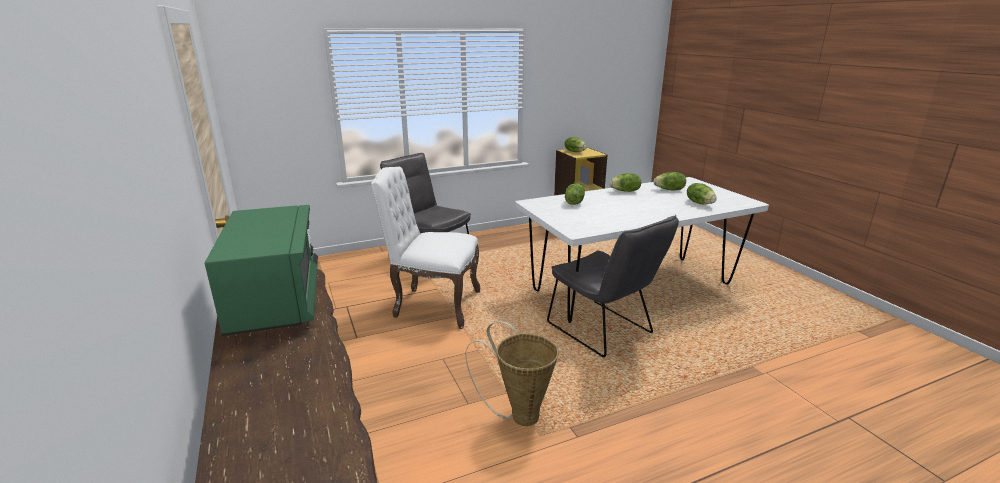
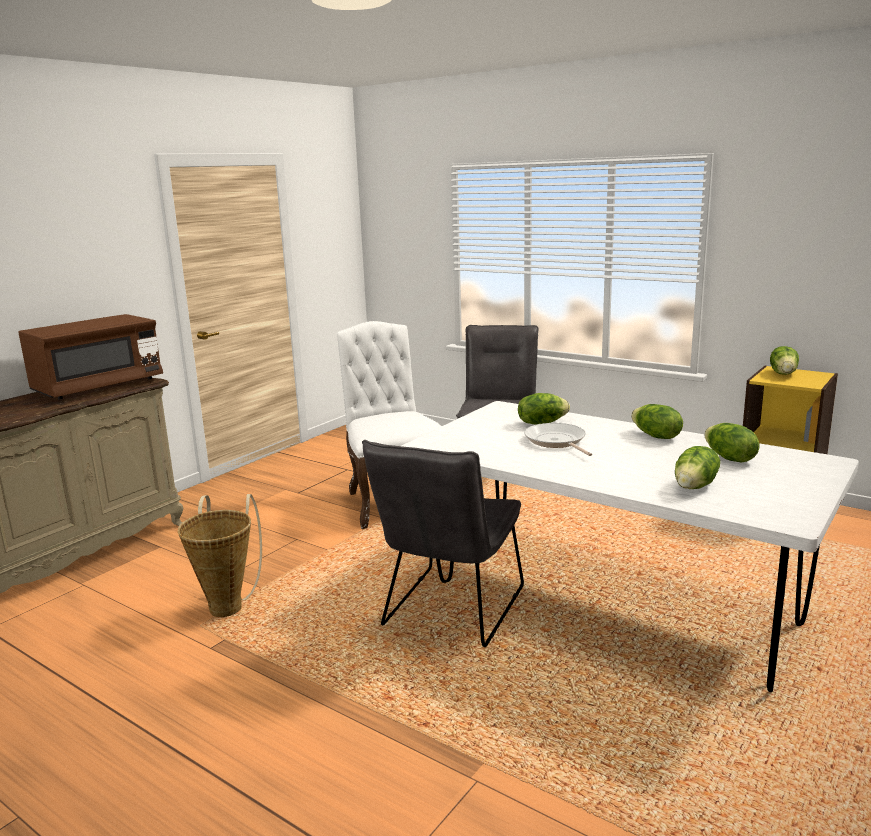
camera: 60 degrees right, 5 degrees down
(276, 300) = (99, 387): green microwave -> brown microwave
(609, 207) = (556, 441): none -> frying pan

